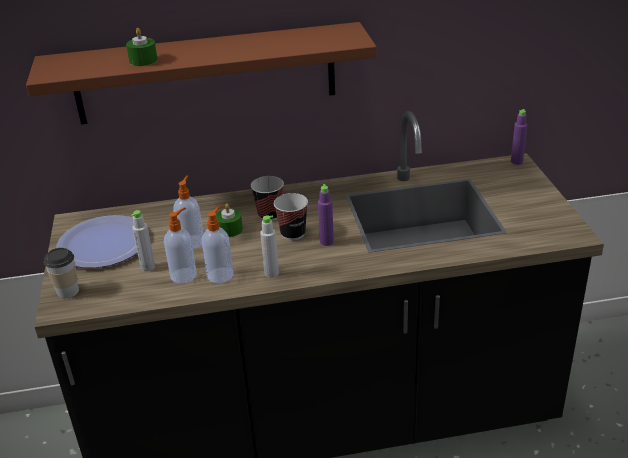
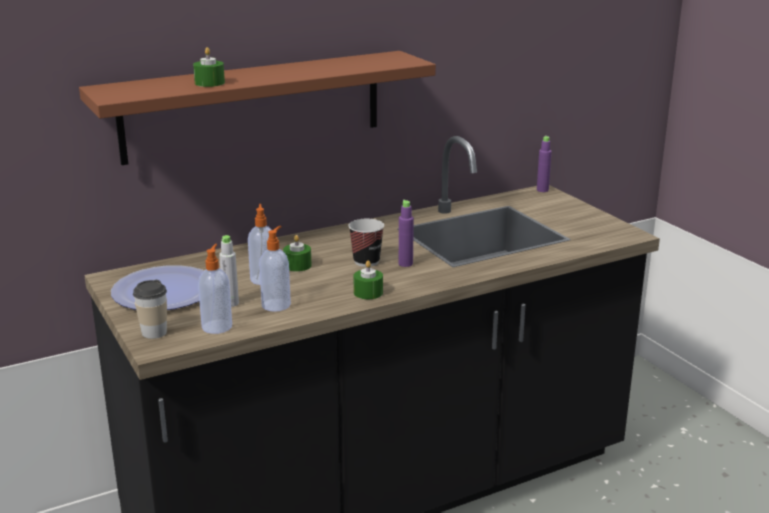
camera: 20 degrees left, 10 degrees down
(221, 275) = (315, 300): soap dispenser -> soap dispenser (217, 326)
(270, 215) = (331, 250): cup -> none
(271, 273) = (368, 292): grey bottle -> green candle

